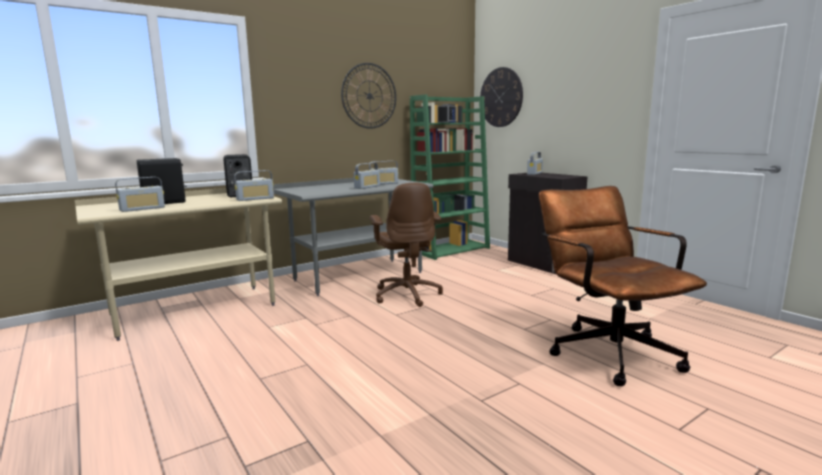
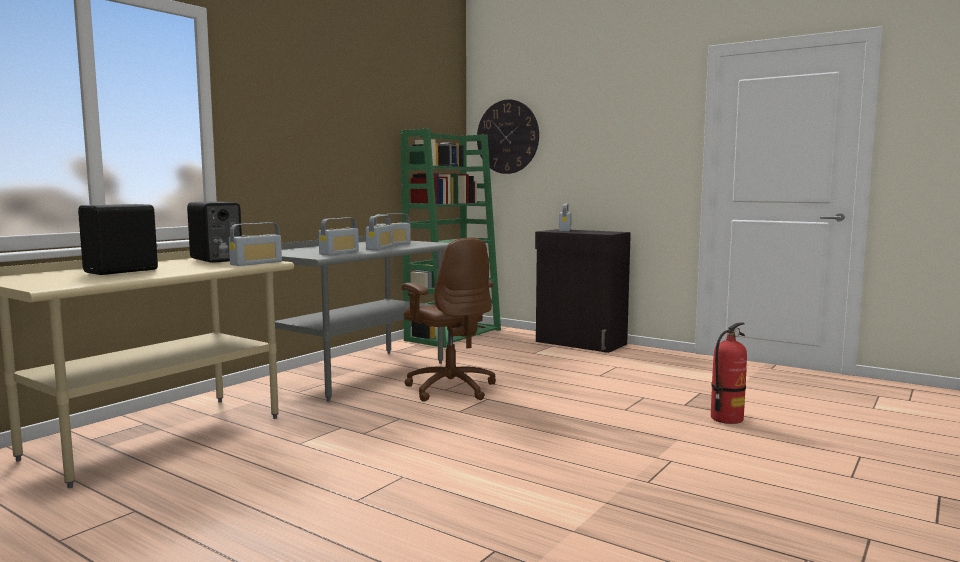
camera: 20 degrees left, 5 degrees down
(142, 209) = (109, 278): radio -> radio (339, 253)
(369, 96) = (353, 127): wall clock -> none
(606, 349) = (726, 419): brown office chair -> fire extinguisher

